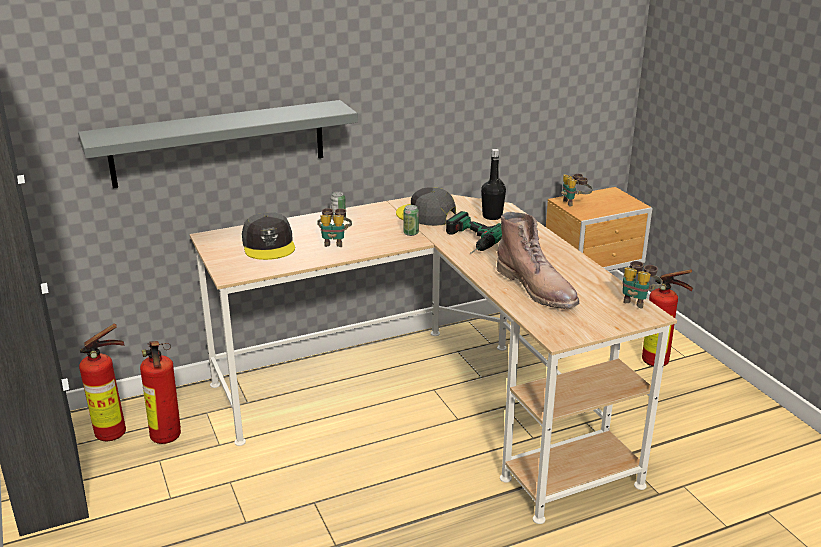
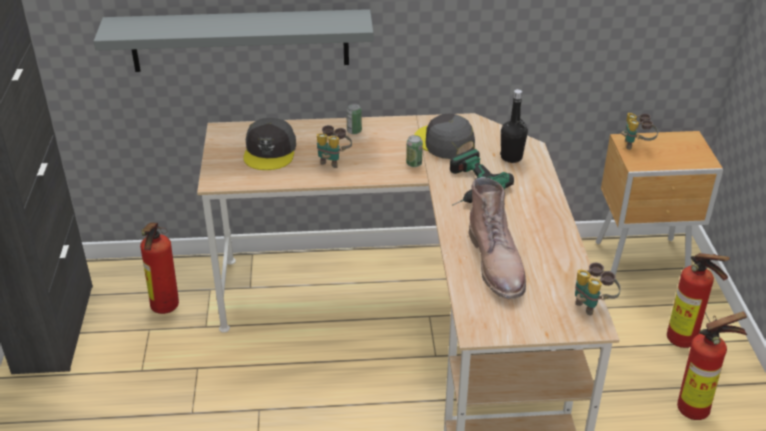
camera: 20 degrees right, 10 degrees up
(116, 433) = (126, 292): fire extinguisher -> fire extinguisher (698, 410)

